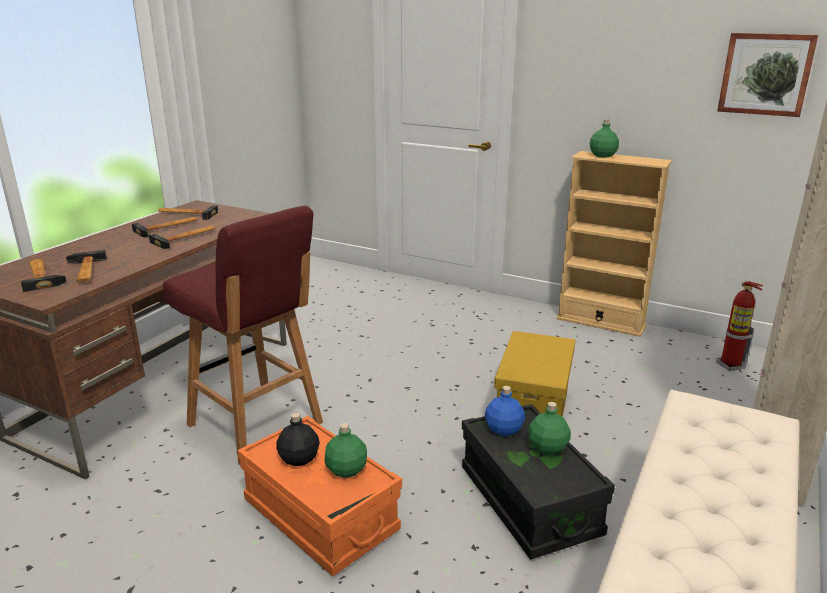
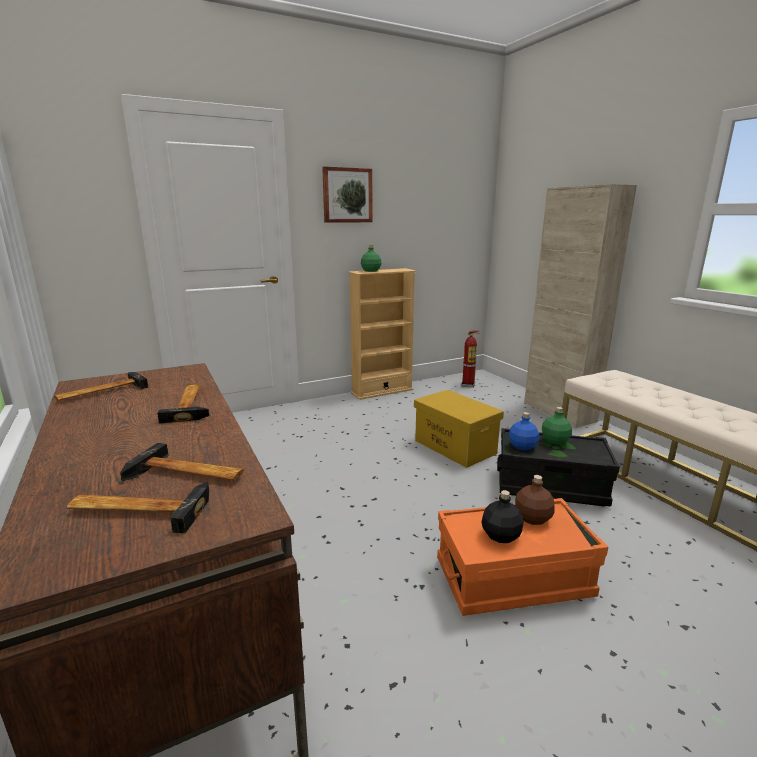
camera: 55 degrees left, 5 degrees down
(168, 228) = (129, 407): hammer -> none
(257, 425) = (342, 571): red stool -> none
(346, 469) = (532, 518): green bottle -> brown bottle
(765, 74) = (443, 208): picture -> picture (347, 195)

